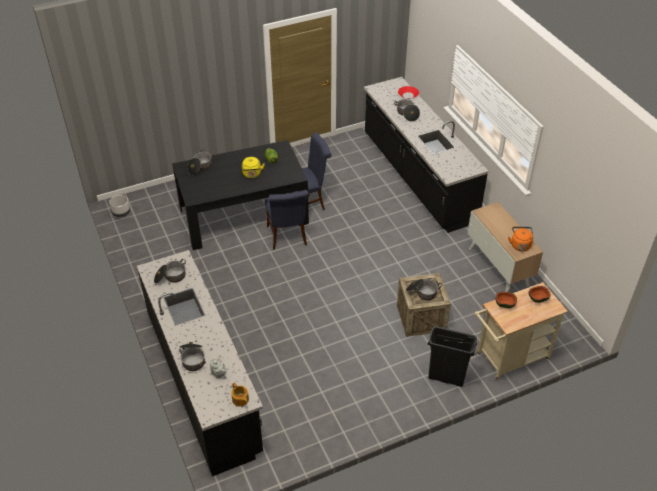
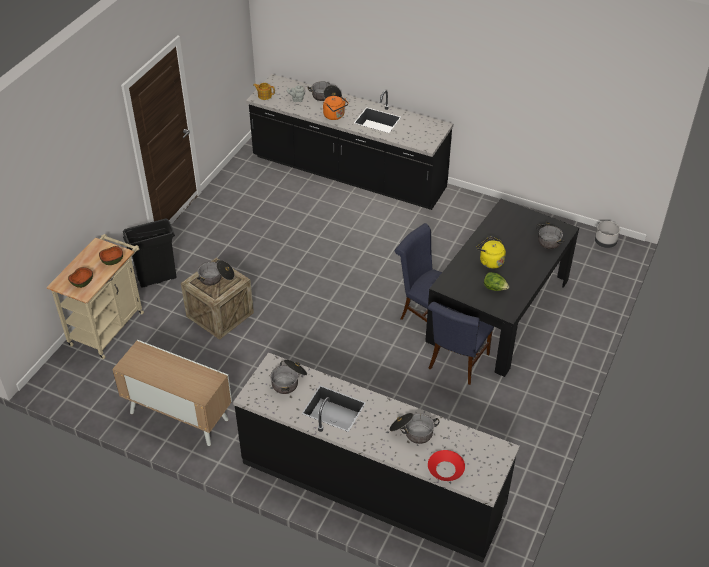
camera: 140 degrees right, 0 degrees up
(170, 277) = (416, 130): cooking pot -> cooking pot (289, 381)
(520, 245) = (143, 362): orange kettle -> orange kettle (335, 116)

